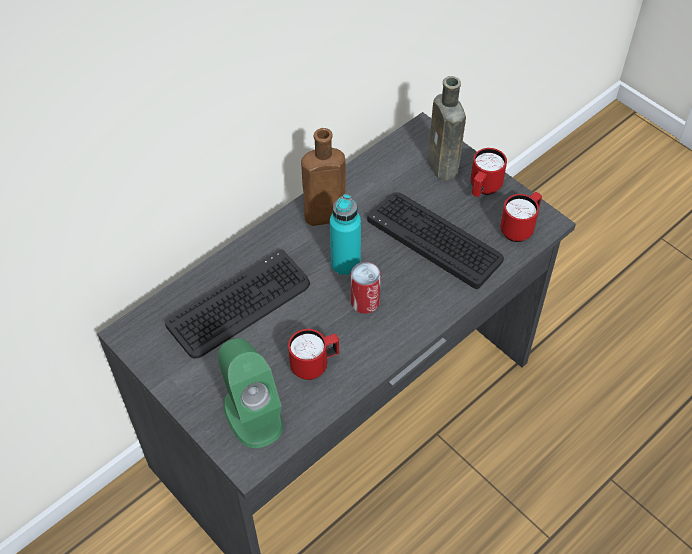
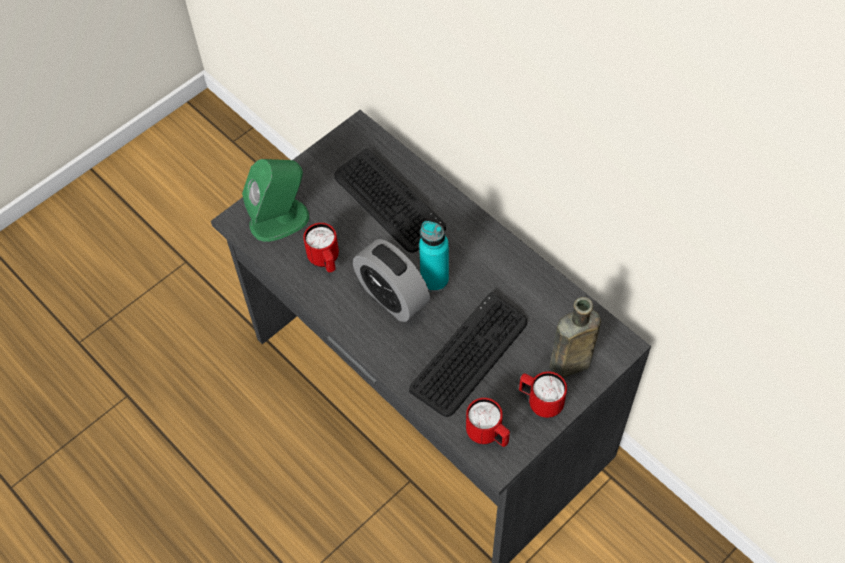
camera: 90 degrees right, 5 degrees up
(321, 216) = (493, 258): brown bottle -> none
(365, 302) = (392, 296): can -> alarm clock

